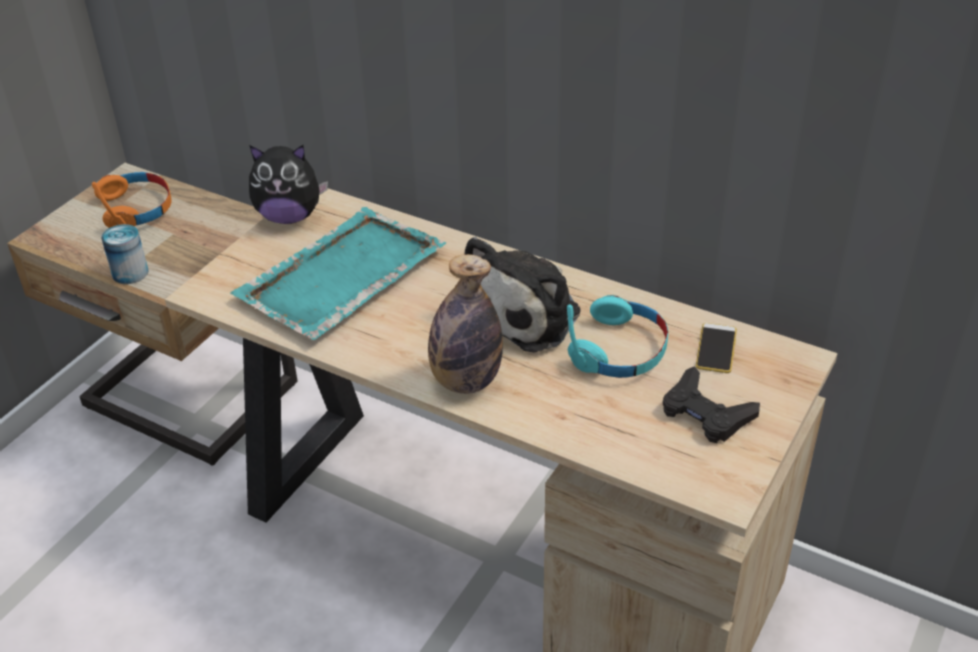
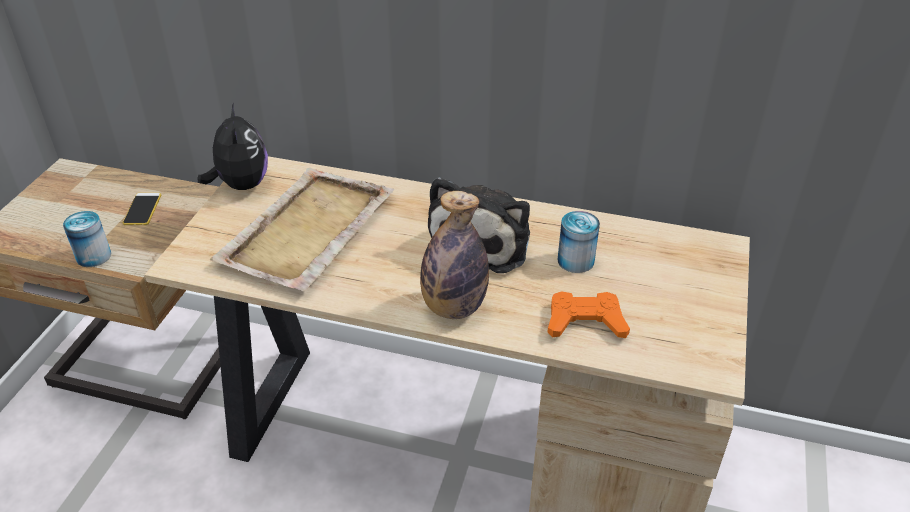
camera: 15 degrees left, 0 degrees up
(136, 209) = (83, 198): orange headphones -> none
(289, 216) = (241, 185): plush toy -> plush toy turned 90 degrees counterclockwise
(340, 277) = (306, 232): turquoise tray -> beige tray
(602, 418) = (585, 321): none -> orange game controller
(620, 350) = (575, 260): turquoise headphones -> can
(706, 413) = (668, 303): black game controller -> none
(716, 348) = (653, 247): phone -> phone (142, 209)

